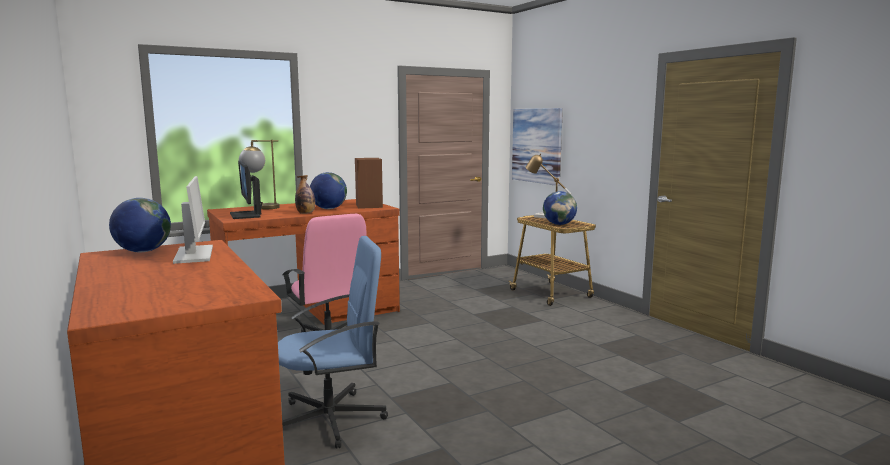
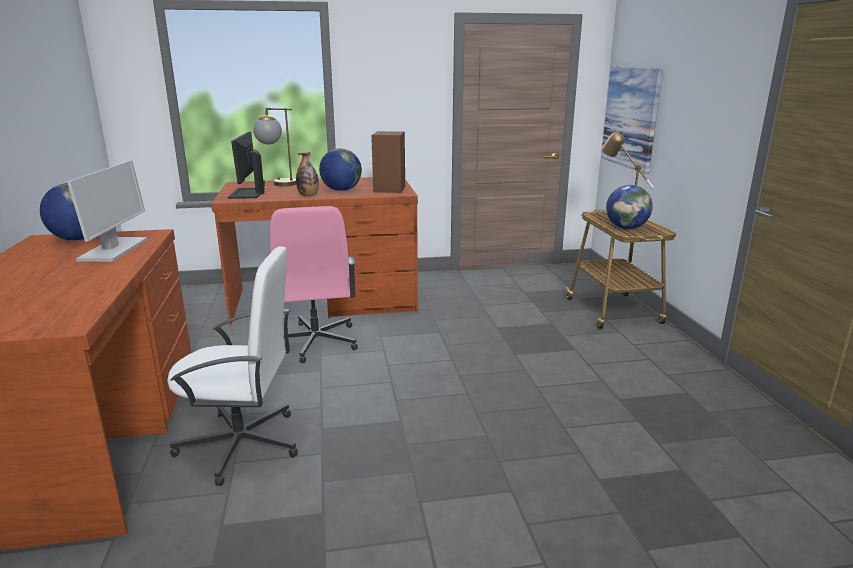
camera: 20 degrees right, 10 degrees up
(331, 419) = (242, 444): blue office chair -> white office chair

